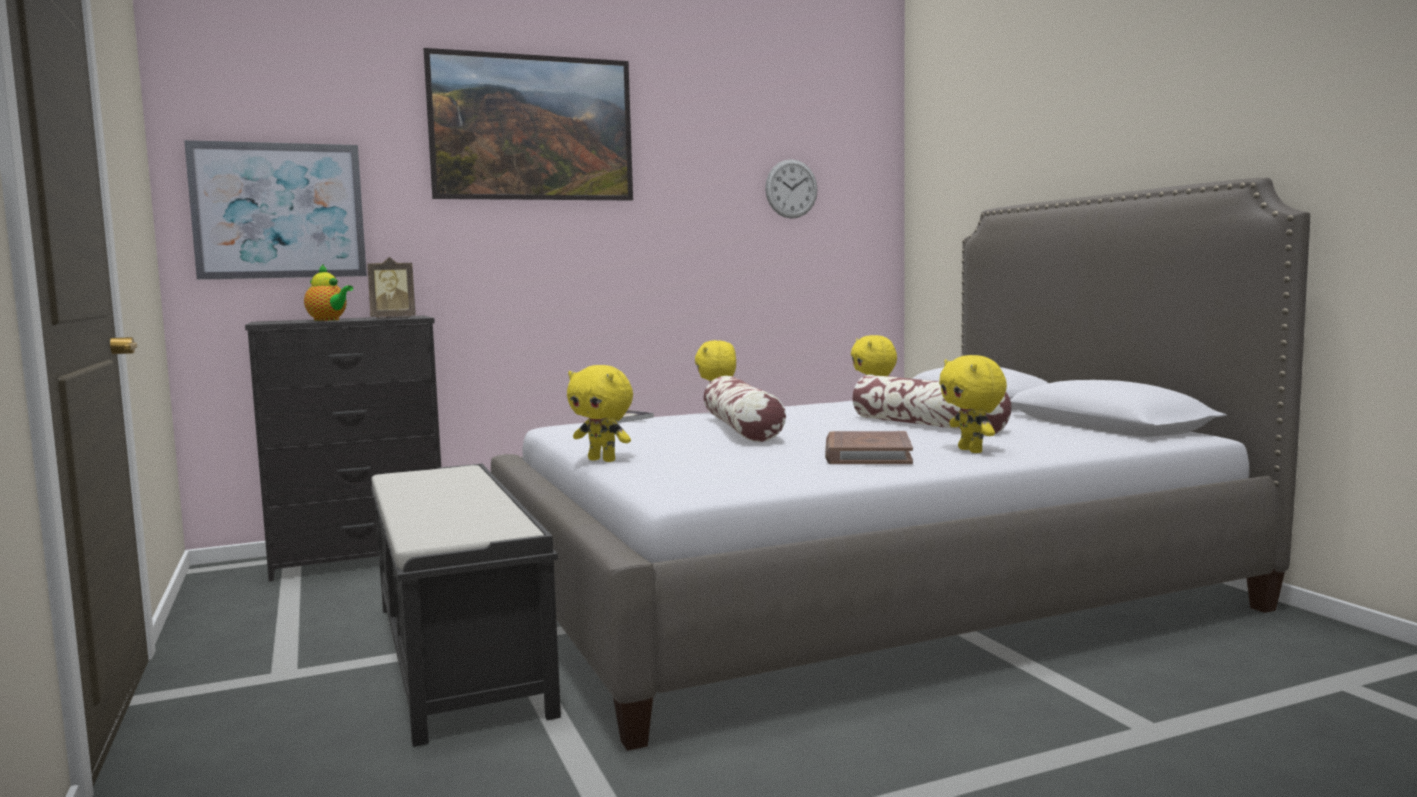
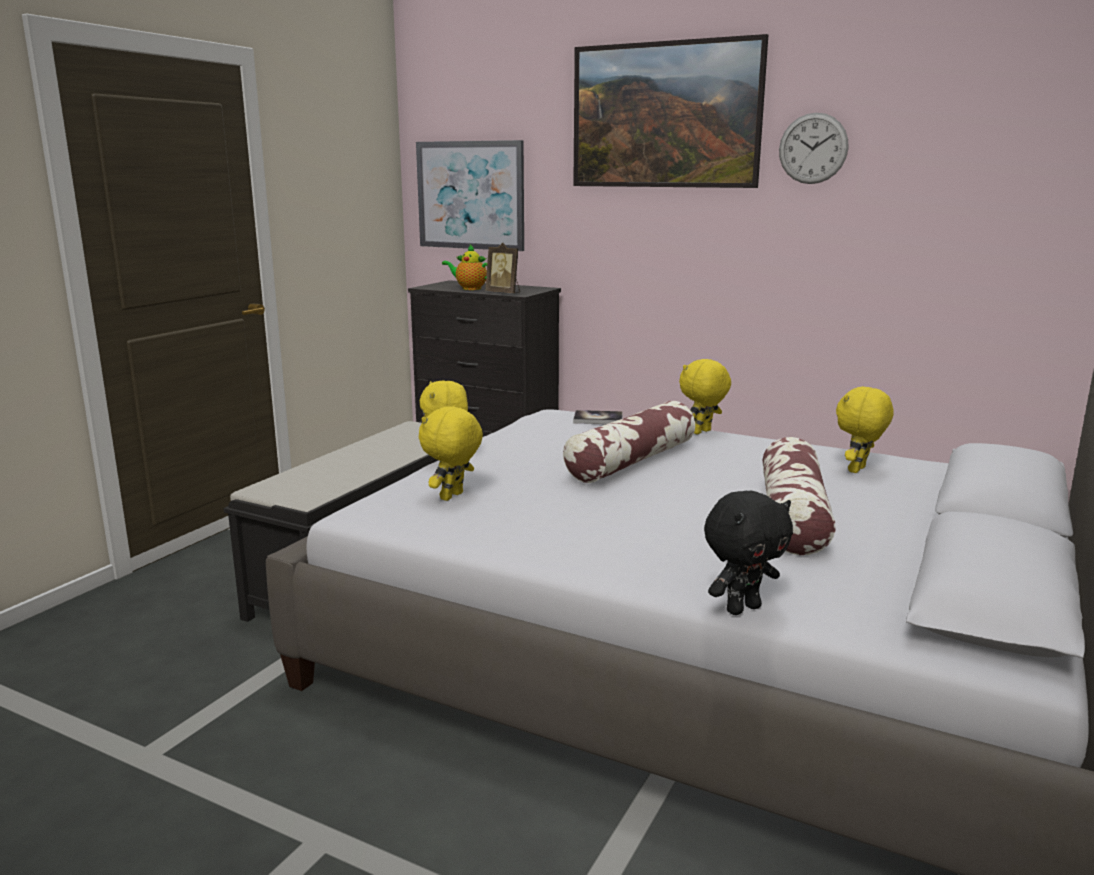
camera: 50 degrees right, 10 degrees up
(328, 320) = (469, 288): teapot -> teapot turned 120 degrees clockwise
(791, 189) = (967, 174): wall clock -> wall clock (813, 148)
(867, 454) = (589, 531): brown book -> none
(972, 451) = (682, 566): yellow plush toy -> yellow plush toy (453, 497)
(1059, 453) = (742, 608): none -> black plush toy

